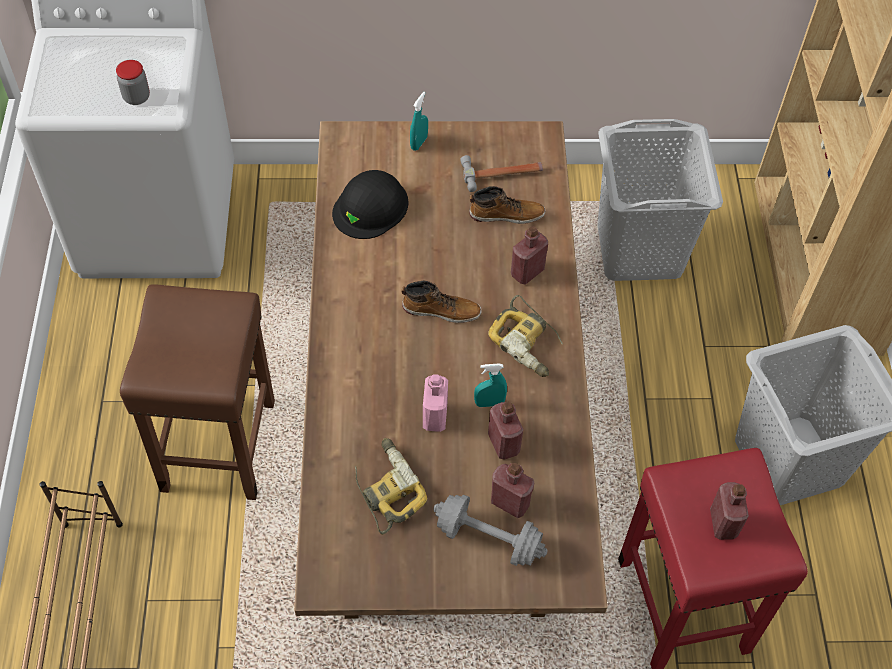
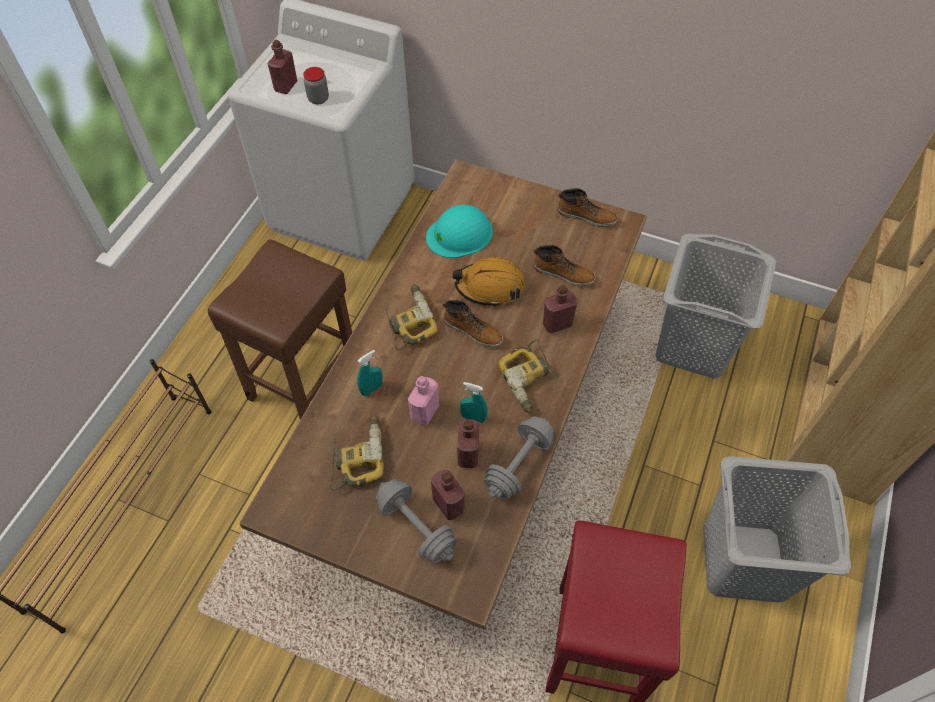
camera: 25 degrees right, 0 degrees up
(364, 324) = (408, 321): none -> power drill
(371, 207) = (460, 234): black hard hat -> turquoise hard hat
(419, 143) = (522, 197): turquoise spray bottle -> turquoise spray bottle (371, 389)
(434, 255) = (490, 286): none -> orange hard hat
(499, 142) = (586, 216): none -> boot
(502, 174) = (576, 241): hammer -> none
(561, 435) = (518, 465): none -> grey dumbbell
(723, 523) = (621, 595): red bottle -> red bottle (286, 86)

